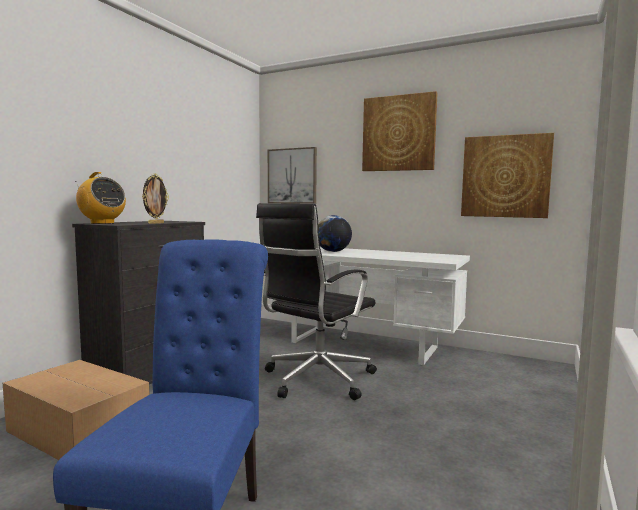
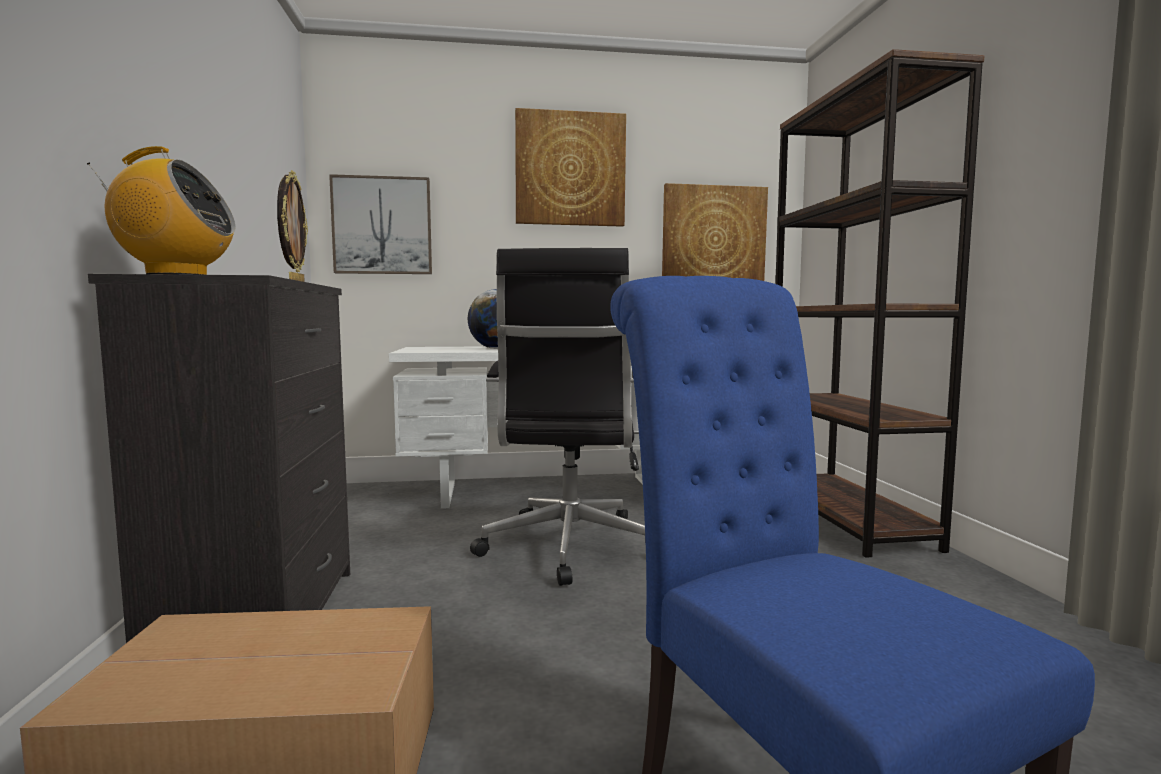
camera: 35 degrees left, 0 degrees up
(537, 412) = (846, 519): none -> brown bookcase

